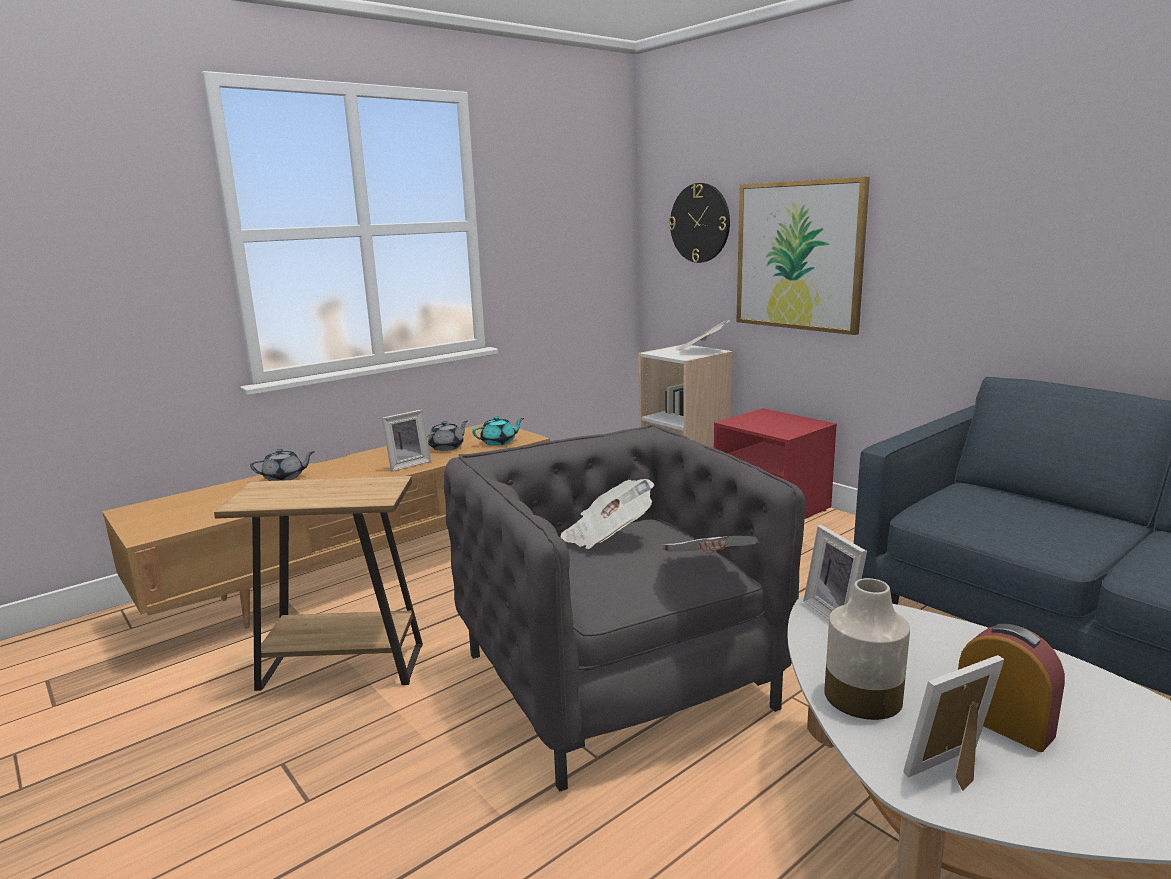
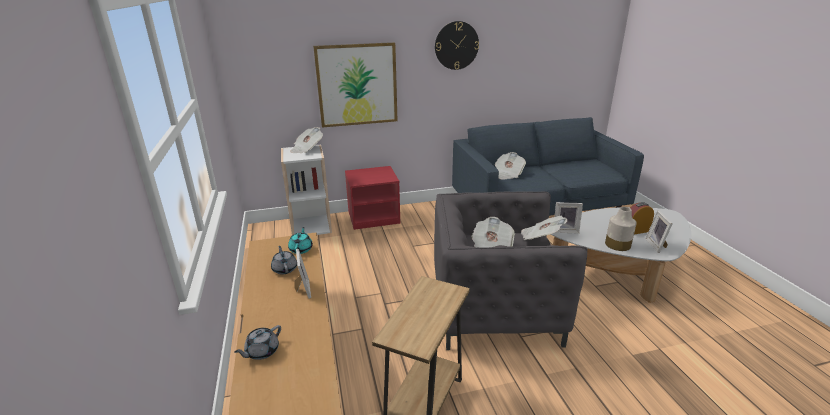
camera: 65 degrees left, 10 degrees up
(284, 478) = (261, 351): grey teapot -> grey teapot turned 150 degrees counterclockwise
(700, 223) = (280, 70): wall clock -> wall clock (456, 45)
(1003, 504) = (508, 174): none -> newspaper

